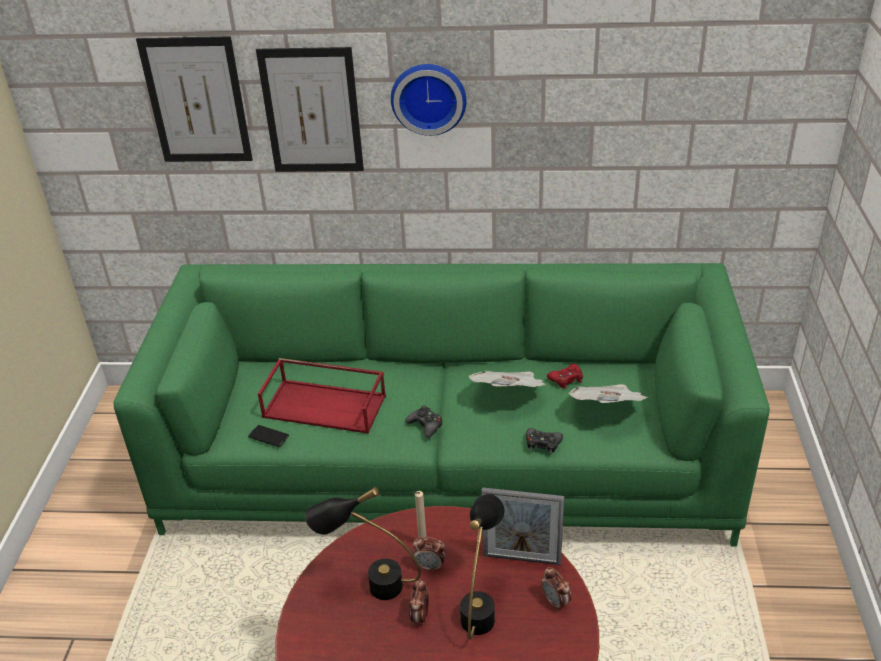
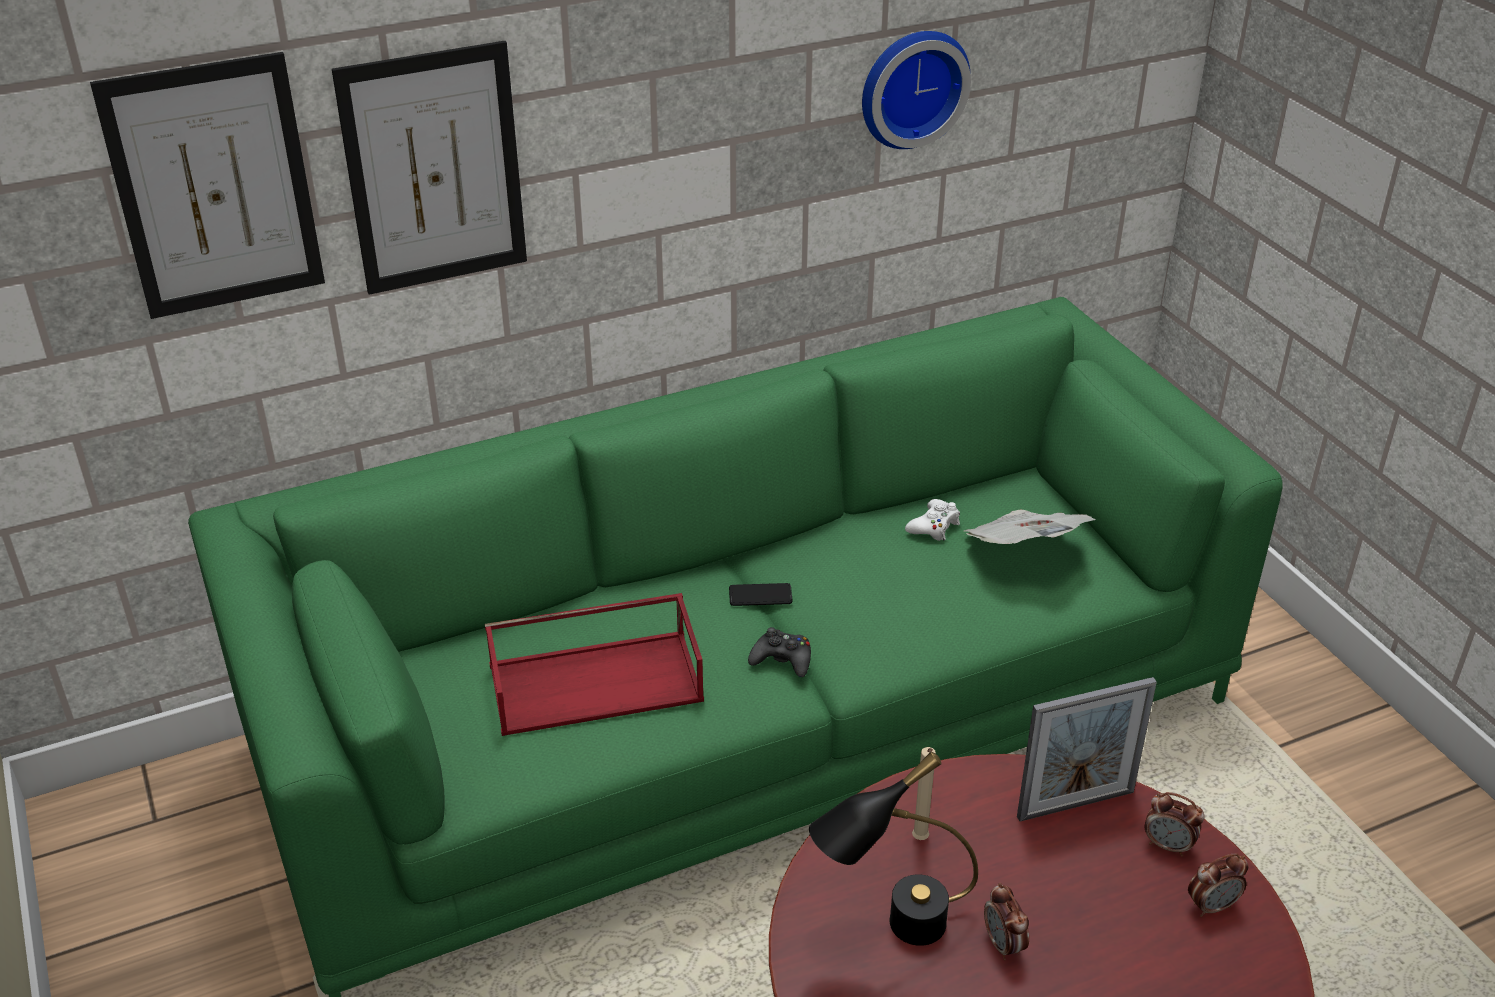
camera: 30 degrees left, 0 degrees up
(268, 436) = (538, 762): phone -> phone (760, 595)
(429, 97) = (635, 110): wall clock -> wall clock (910, 86)
(430, 566) = (957, 867): alarm clock -> alarm clock (1212, 906)
(481, 606) = (1075, 894): black table lamp -> none
(509, 394) = (869, 573): newspaper -> none
(543, 444) = (976, 629): black game controller -> none
(566, 379) = (934, 526): red game controller -> white game controller

